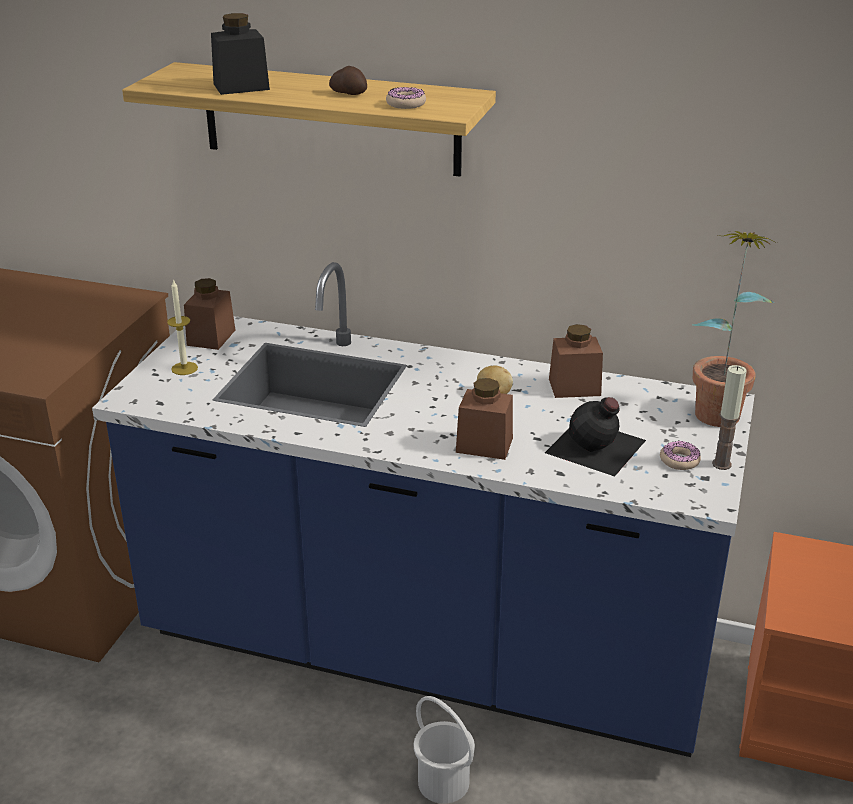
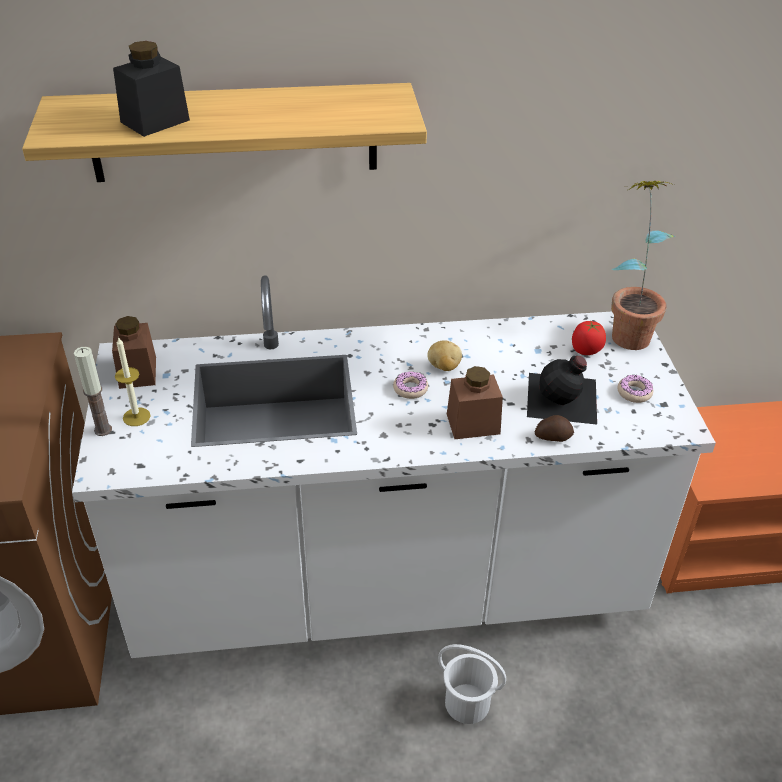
camera: 25 degrees left, 10 degrees up
(349, 93) = (276, 111): potato -> potato (553, 436)
(406, 104) = (347, 116): donut -> donut (410, 389)
(426, 652) = (387, 587): blue counter -> white counter
(574, 387) = (504, 340): brown jar -> none
(656, 414) = (586, 350): none -> tomato
(721, 464) = (666, 387): candle -> candle (103, 430)

